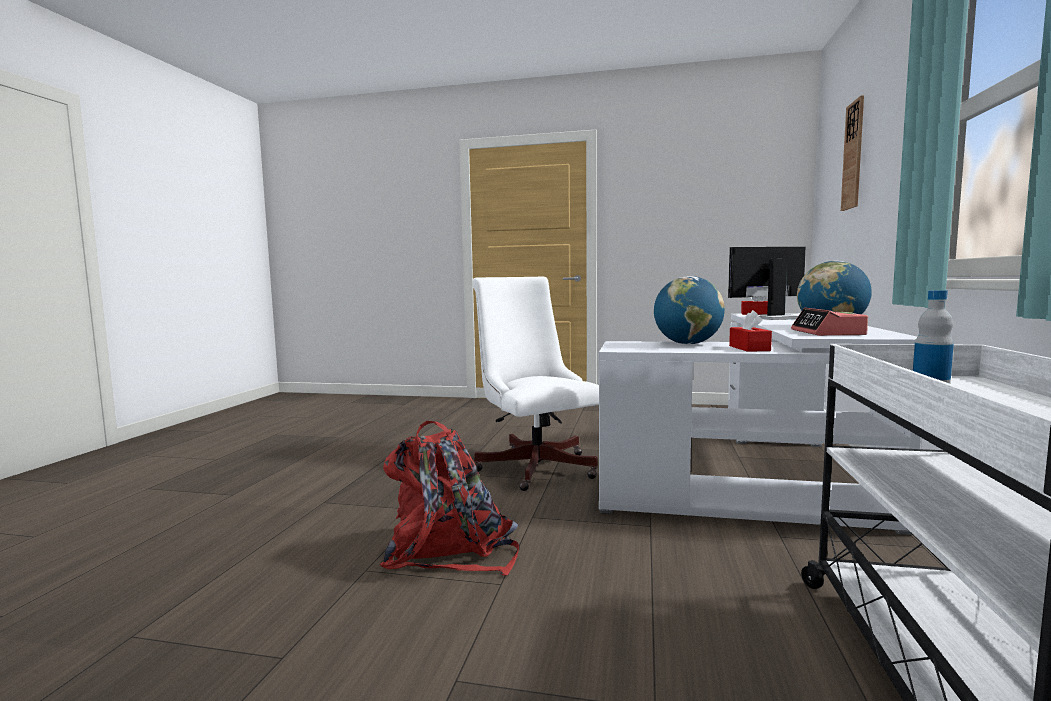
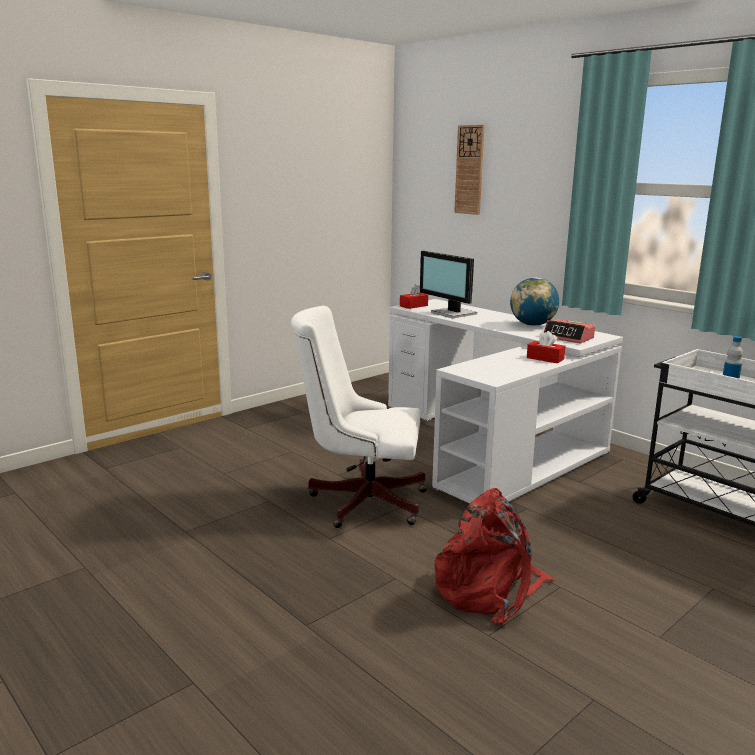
camera: 55 degrees left, 10 degrees up
(687, 344) = (499, 361): globe -> none
(773, 318) = (452, 313): monitor -> monitor turned 60 degrees counterclockwise

